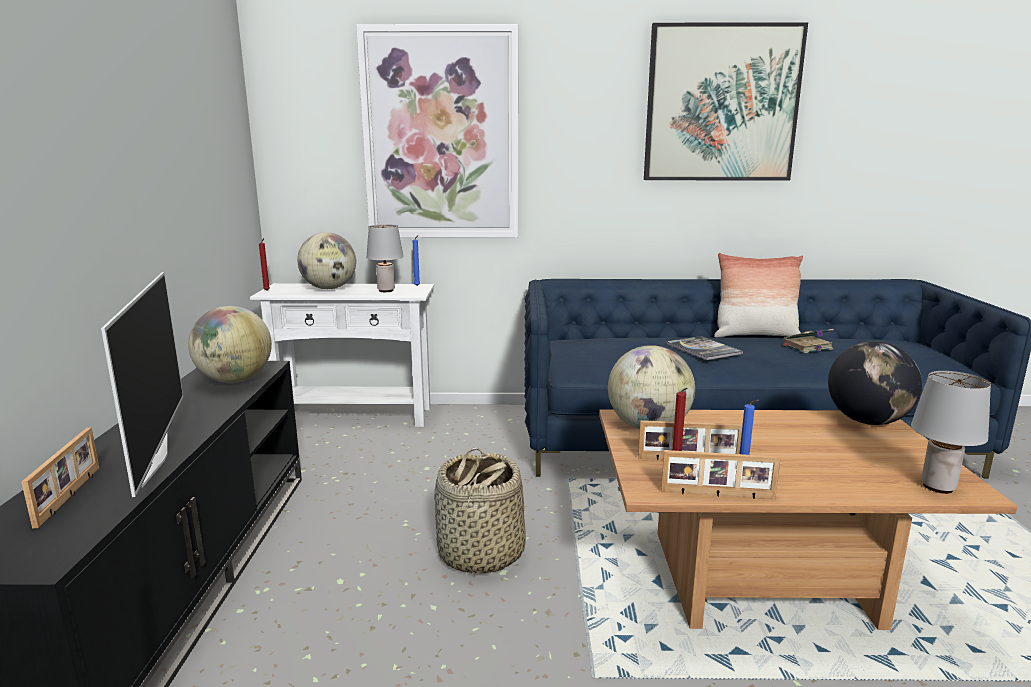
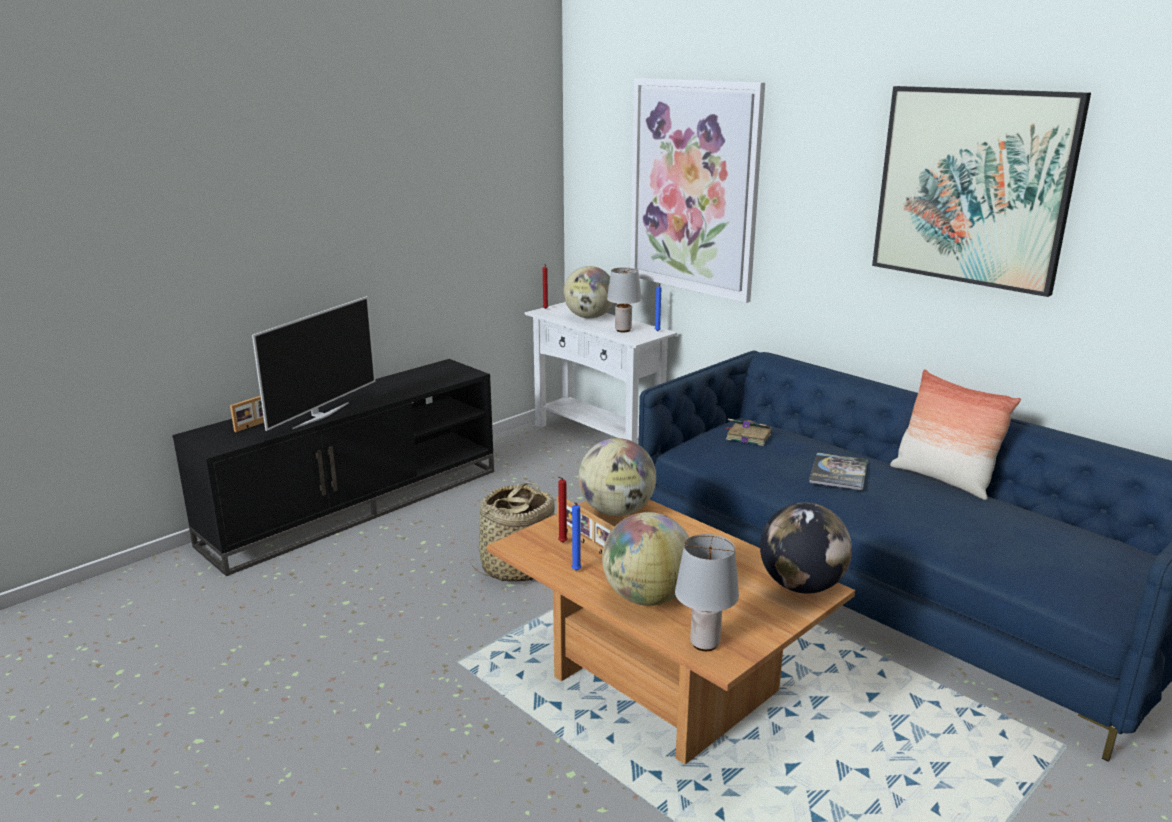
camera: 45 degrees right, 5 degrees up
(235, 380) = (435, 379): globe -> globe (647, 597)
(717, 495) = (545, 568): picture frame -> none
(806, 347) = (959, 510): book -> book (747, 436)

